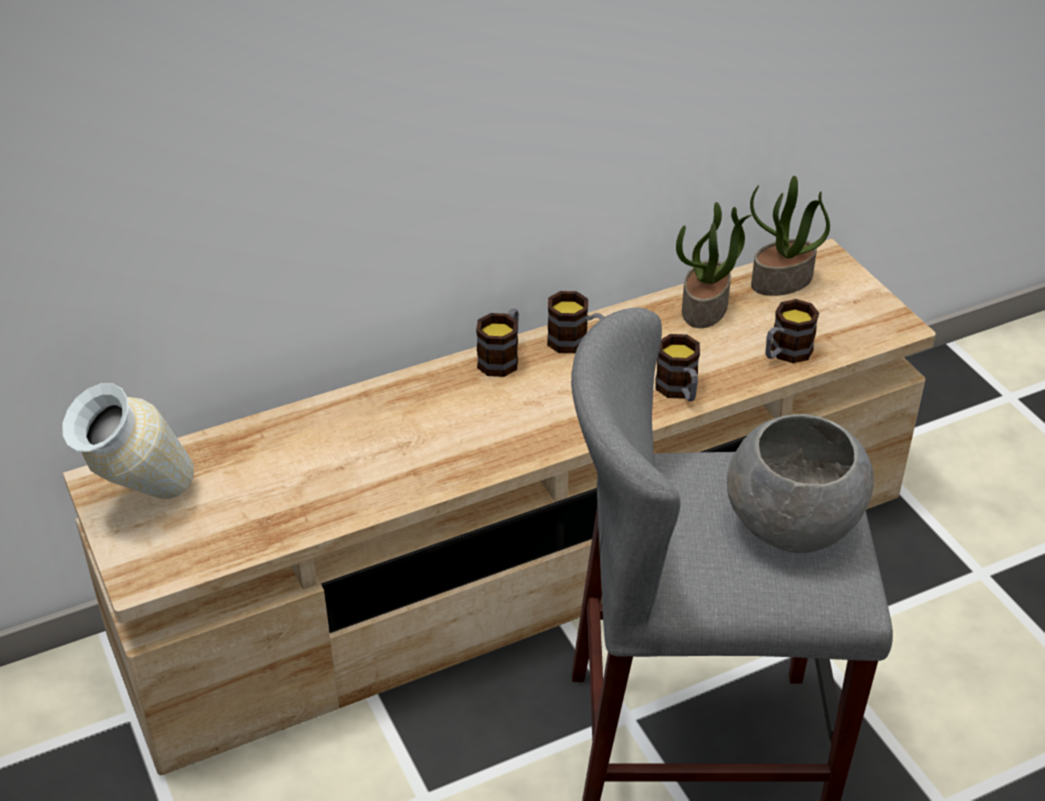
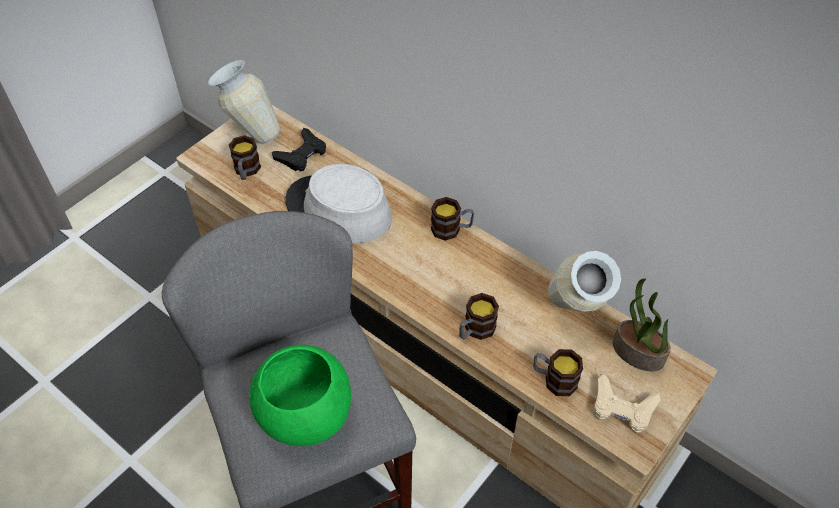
camera: 65 degrees right, 10 degrees up
(240, 459) = (302, 154): none -> black game controller
(387, 452) = (338, 210): none -> grey hat
(575, 343) = (489, 260): mug -> mug (246, 171)
(705, 308) = (573, 317): potted plant -> vase
(792, 526) = (306, 416): grey bowl -> green bowl
(848, 318) = (622, 408): none -> beige game controller

